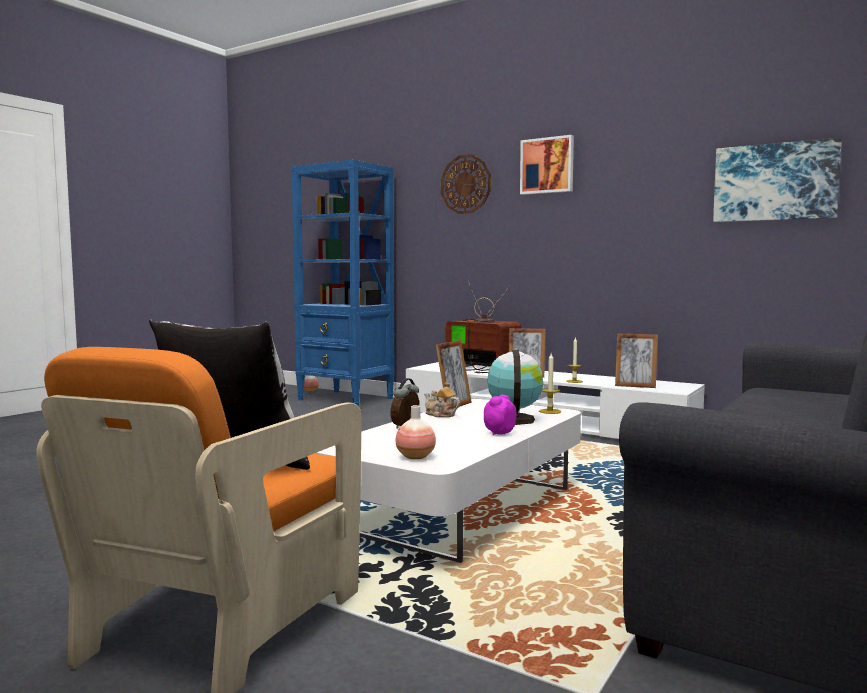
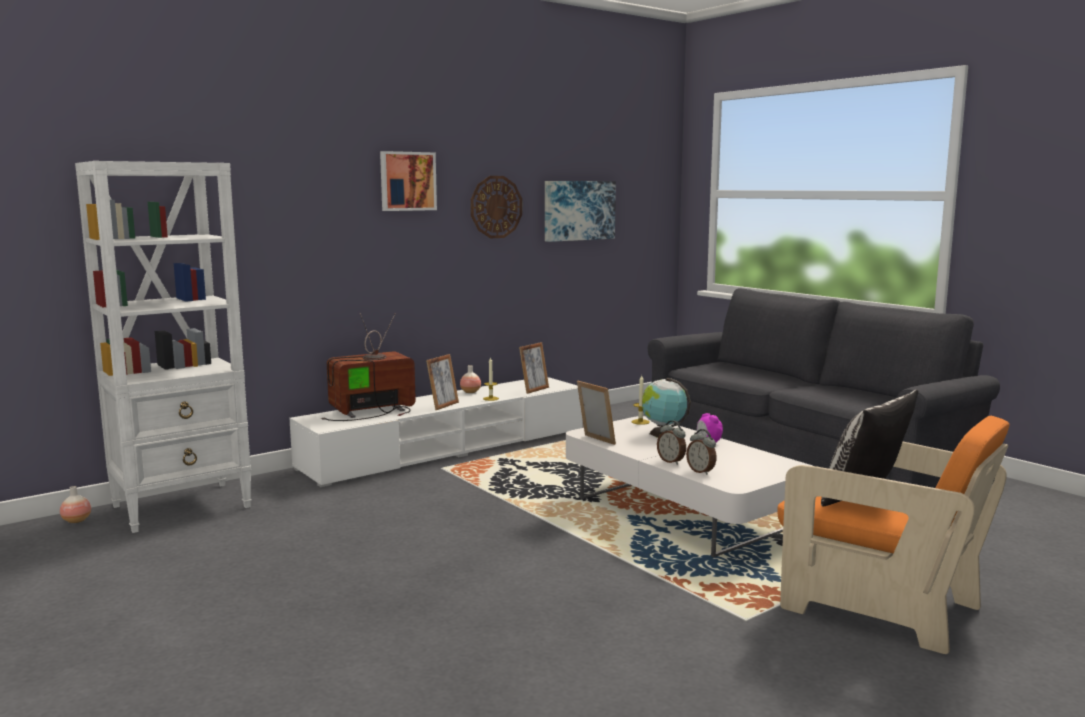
camera: 70 degrees left, 5 degrees up
(346, 399) = (183, 506): blue bookcase -> white bookcase
(378, 436) = (701, 471): none -> alarm clock
(415, 457) = (772, 469): vase -> vase (470, 392)
(440, 415) = (631, 448): teapot -> none
(465, 184) = (311, 194): wall clock -> wall clock (496, 207)

